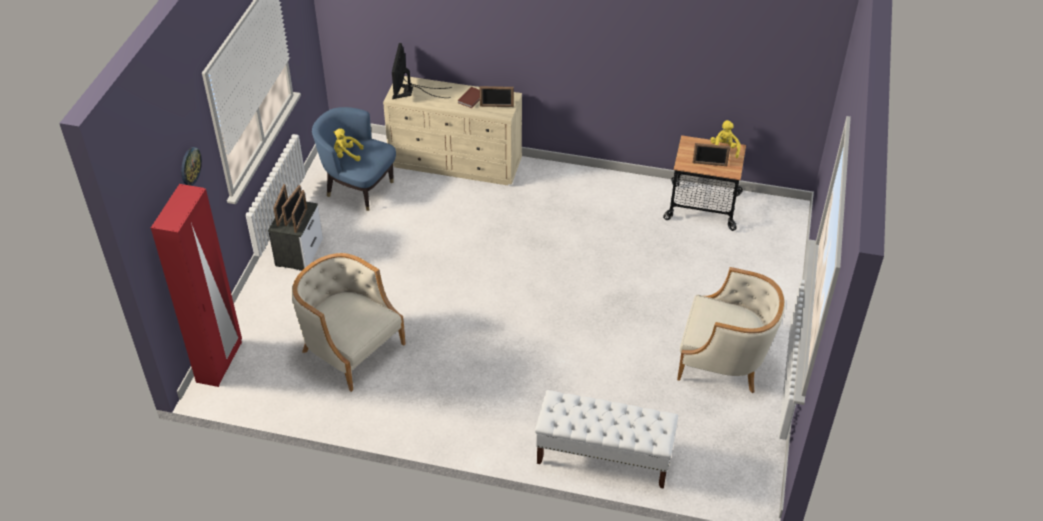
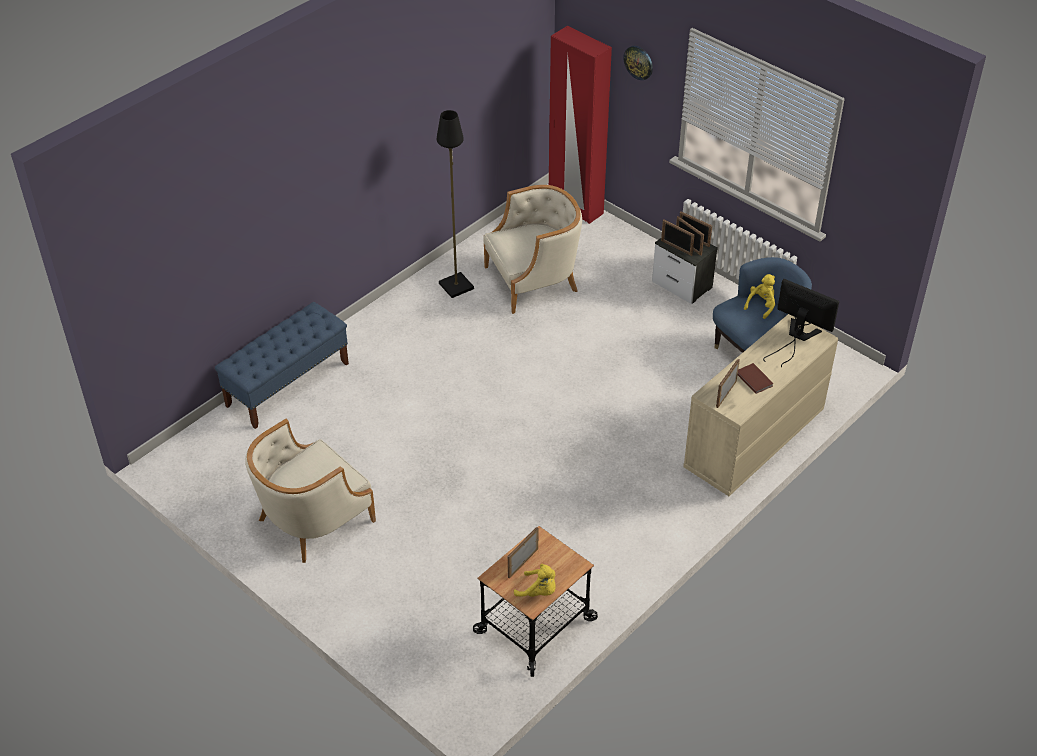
camera: 120 degrees right, 0 degrees up
(392, 399) = (457, 286): none -> black floor lamp
(603, 457) = (288, 384): white bench -> blue bench

